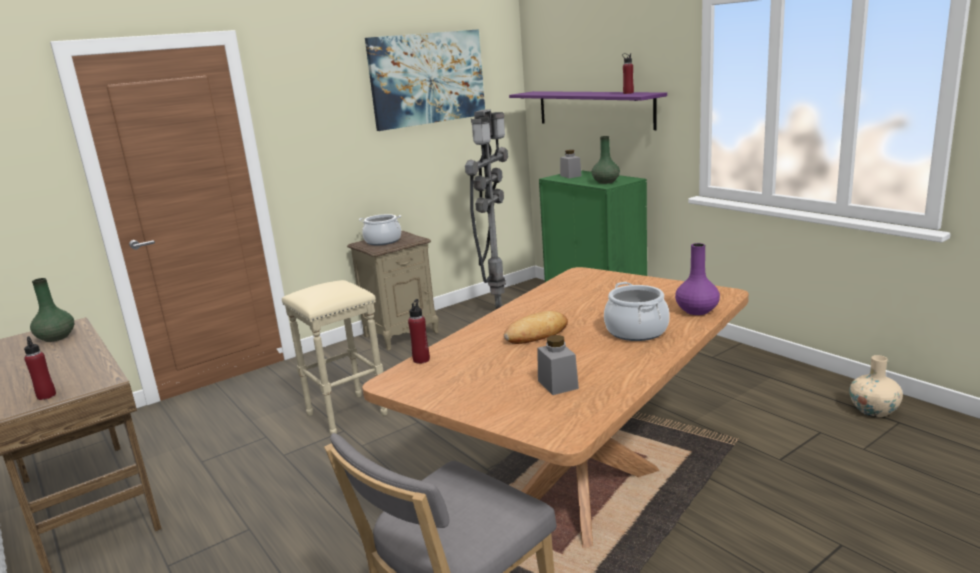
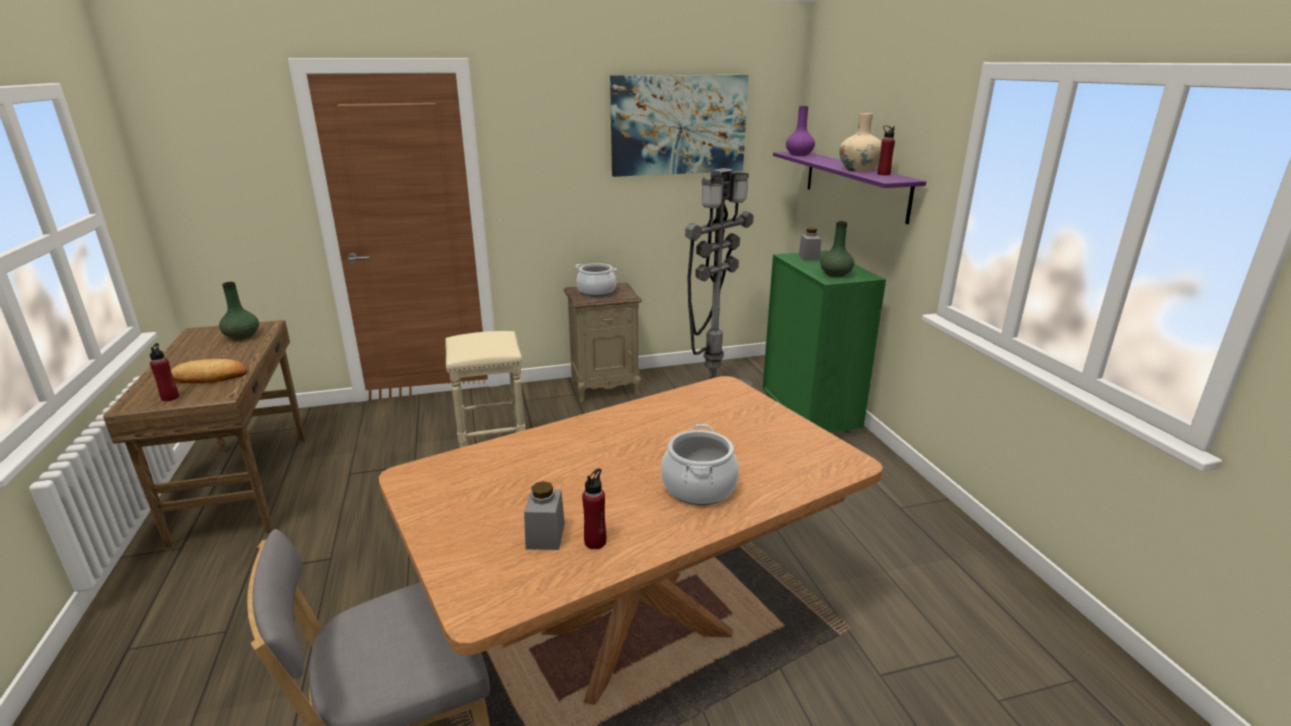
camera: 20 degrees right, 5 degrees up
(421, 359) = (462, 455): red bottle -> red bottle (595, 542)
(536, 333) = (598, 457): bread -> bread (210, 377)
(696, 311) = (793, 478): purple vase -> purple vase (799, 155)
(873, 411) = (1052, 650): beige vase -> beige vase (859, 169)

